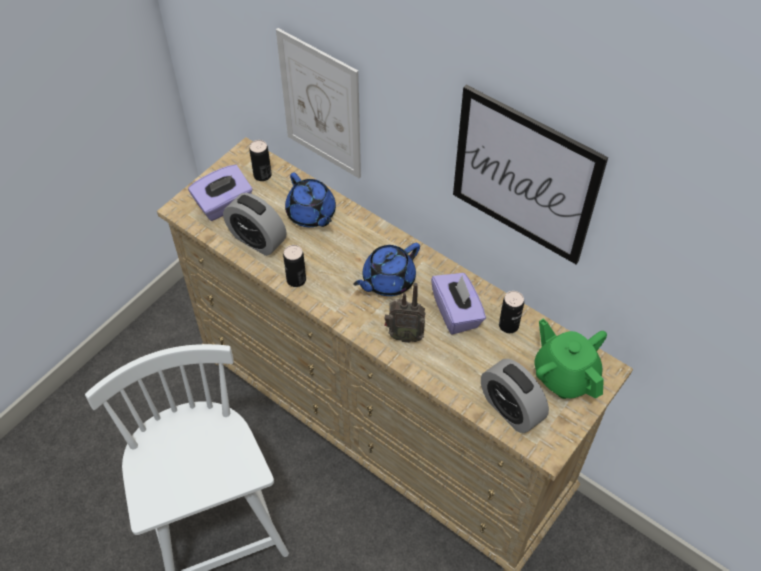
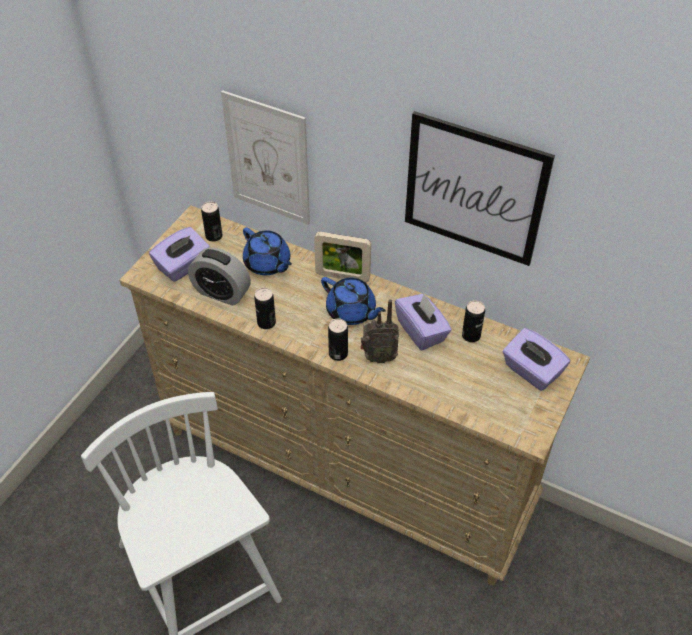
camera: 10 degrees left, 5 degrees down
(363, 325) = (338, 354): none -> can
(386, 239) = (342, 276): none -> picture frame
(387, 280) = (351, 312): blue teapot -> blue teapot turned 90 degrees counterclockwise
(510, 409) = (490, 407): alarm clock -> none
(564, 375) = (531, 371): green teapot -> purple tissue box

